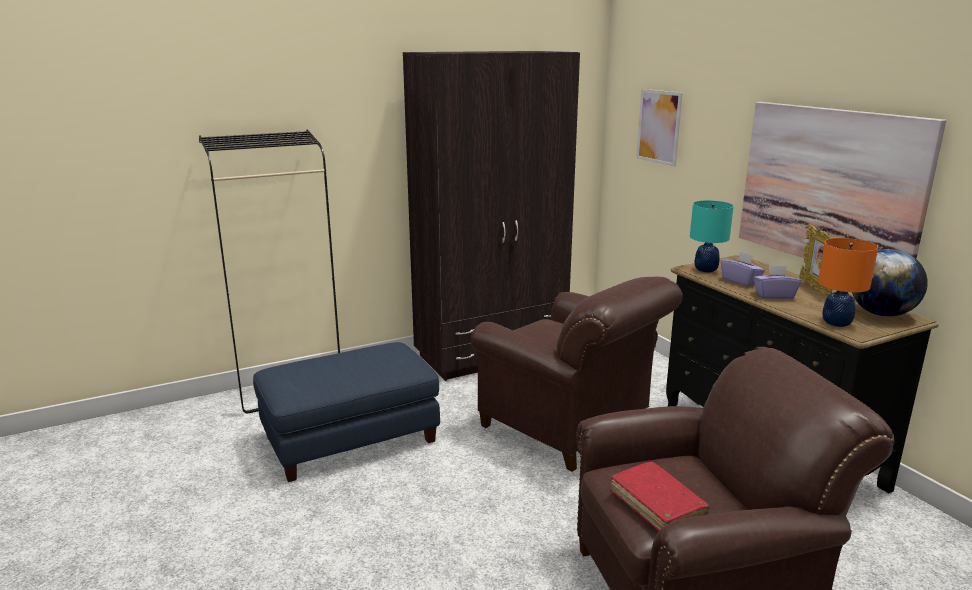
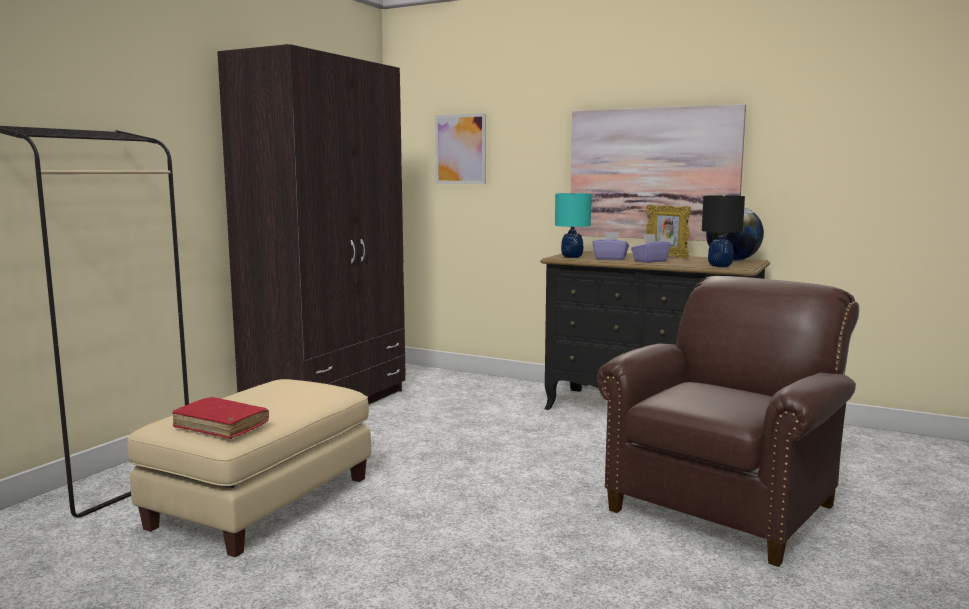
camera: 35 degrees left, 10 degrees down
(351, 439) = (263, 501): blue ottoman -> beige ottoman
(571, 427) = (482, 436): brown armchair -> none
(657, 505) = (721, 406): red book -> red book (221, 426)
(837, 323) = (720, 266): orange table lamp -> black table lamp

